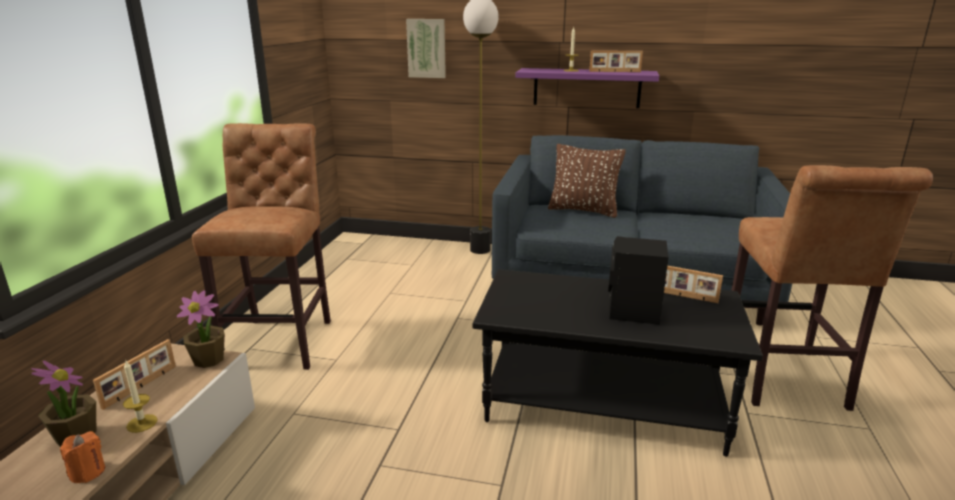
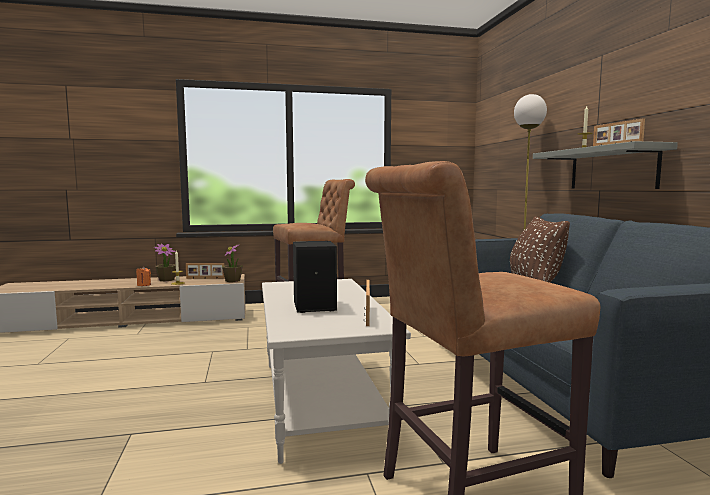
camera: 65 degrees right, 15 degrees down
(427, 48) = (515, 145): picture -> none
(586, 88) = (612, 168): purple shelf -> grey shelf
(604, 403) = (323, 400): black coffee table -> white coffee table

